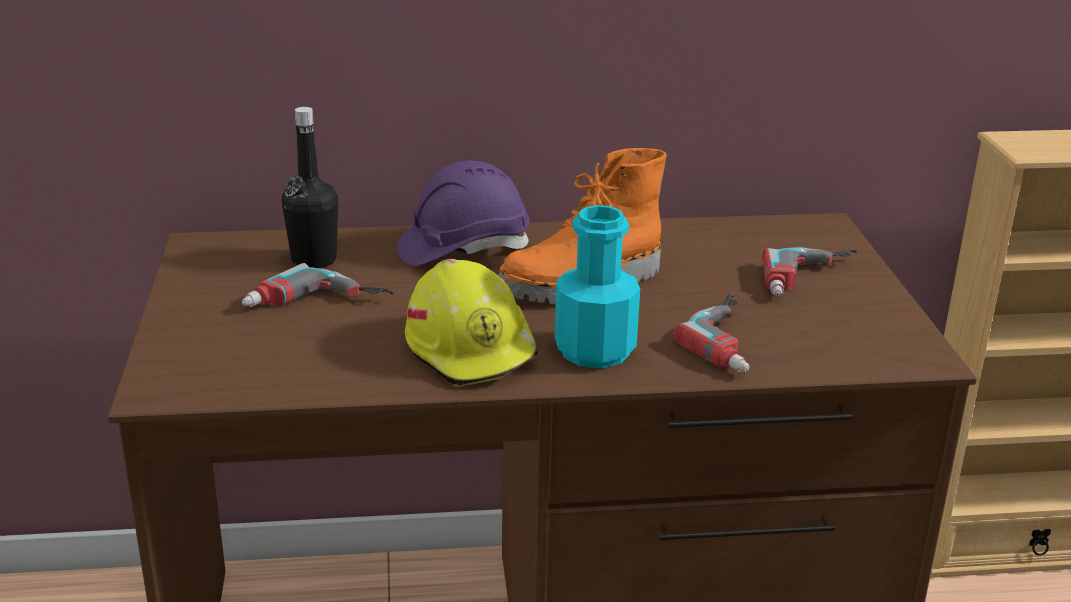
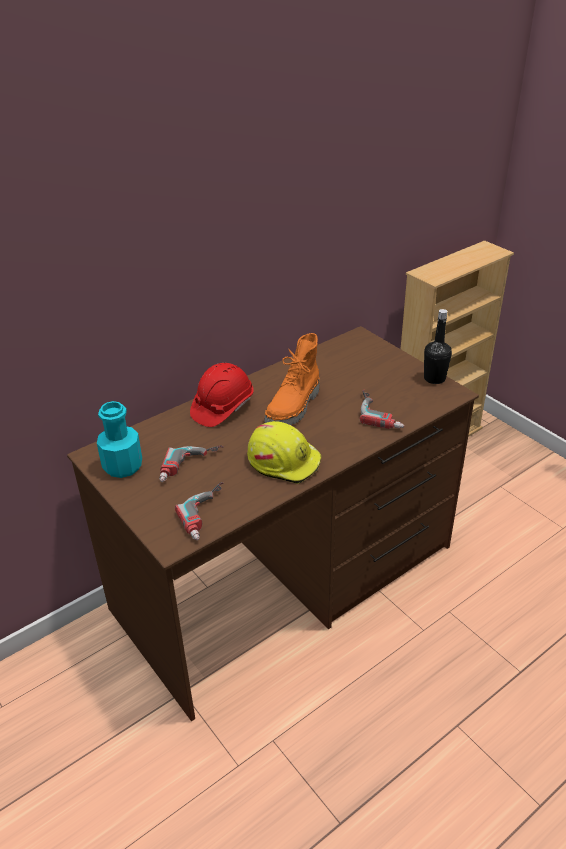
camera: 30 degrees left, 10 degrees up
(314, 260) = (160, 441): black bottle -> black bottle (434, 378)
(463, 248) = (222, 407): purple hard hat -> red hard hat
(595, 350) = (334, 440): turquoise bottle -> turquoise bottle (123, 466)
(813, 280) = (382, 368): power drill -> power drill (209, 515)

